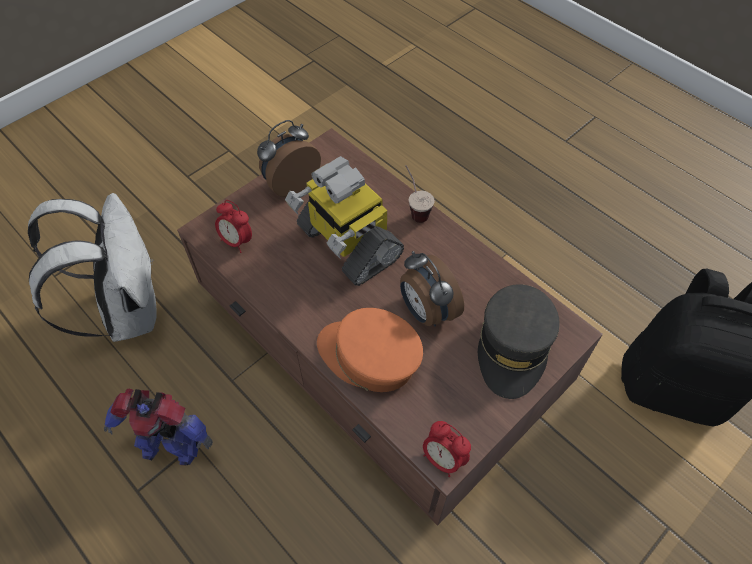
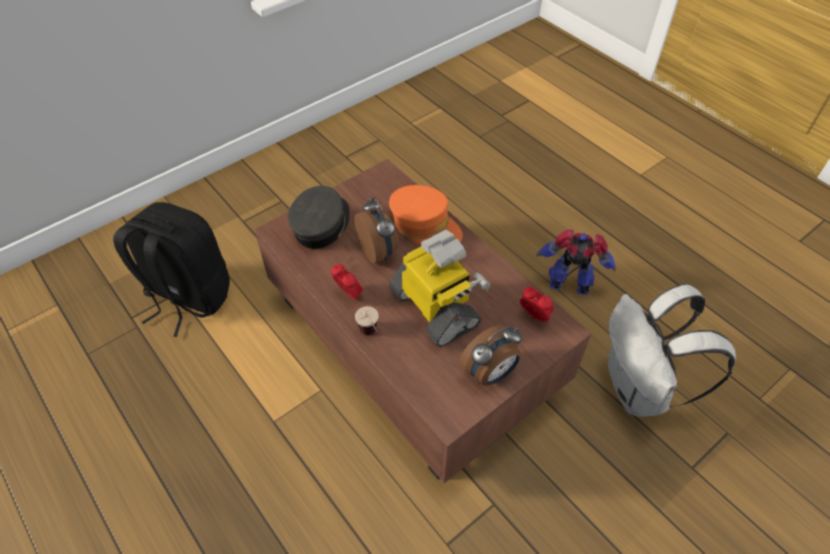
camera: 175 degrees left, 5 degrees down
(443, 458) = (385, 172): alarm clock -> alarm clock (349, 295)

